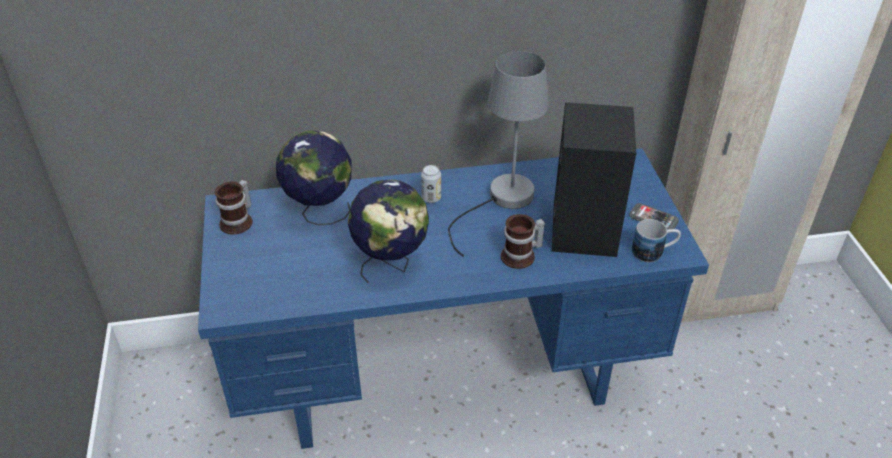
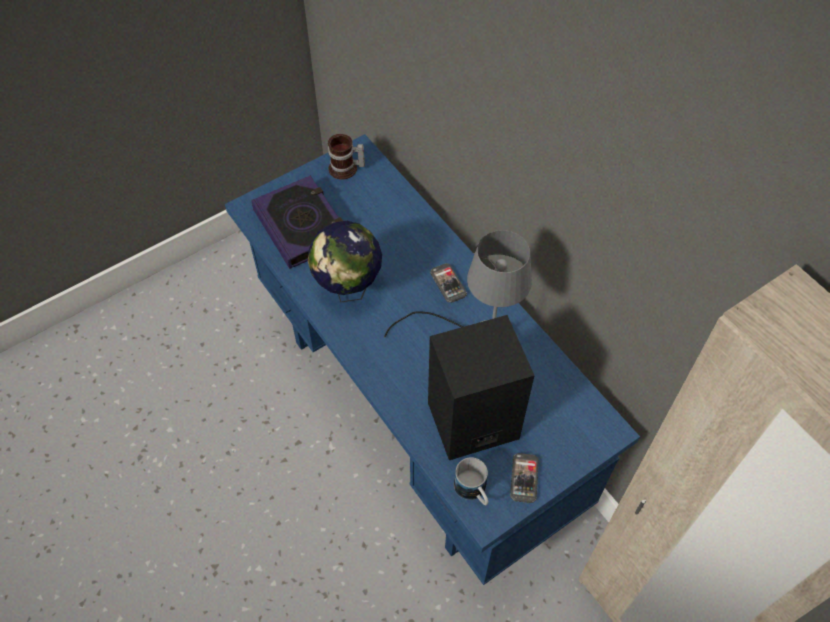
camera: 65 degrees right, 15 degrees up
(284, 275) = (301, 226): none -> book
(319, 212) = (385, 214): globe -> none
(431, 198) = (448, 284): can -> phone
(521, 256) = (408, 381): mug -> none

